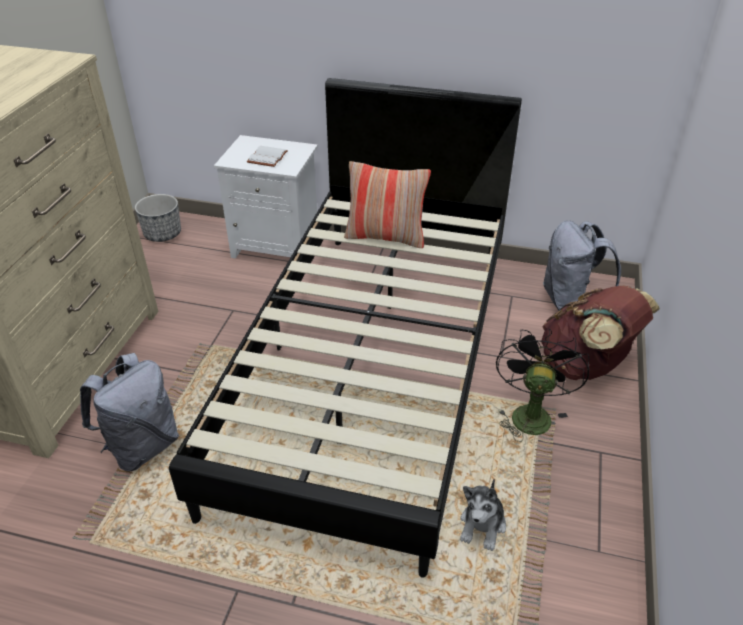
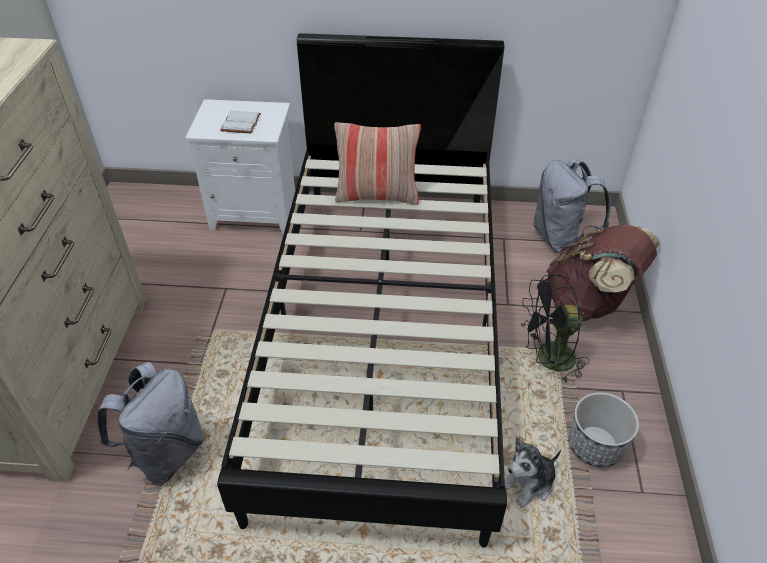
camera: 10 degrees left, 5 degrees up
(163, 234) = (129, 211): planter -> planter (595, 446)
(482, 525) = (529, 483): plush toy -> plush toy turned 45 degrees clockwise
(530, 413) = (548, 360): black fan -> black fan turned 105 degrees counterclockwise

